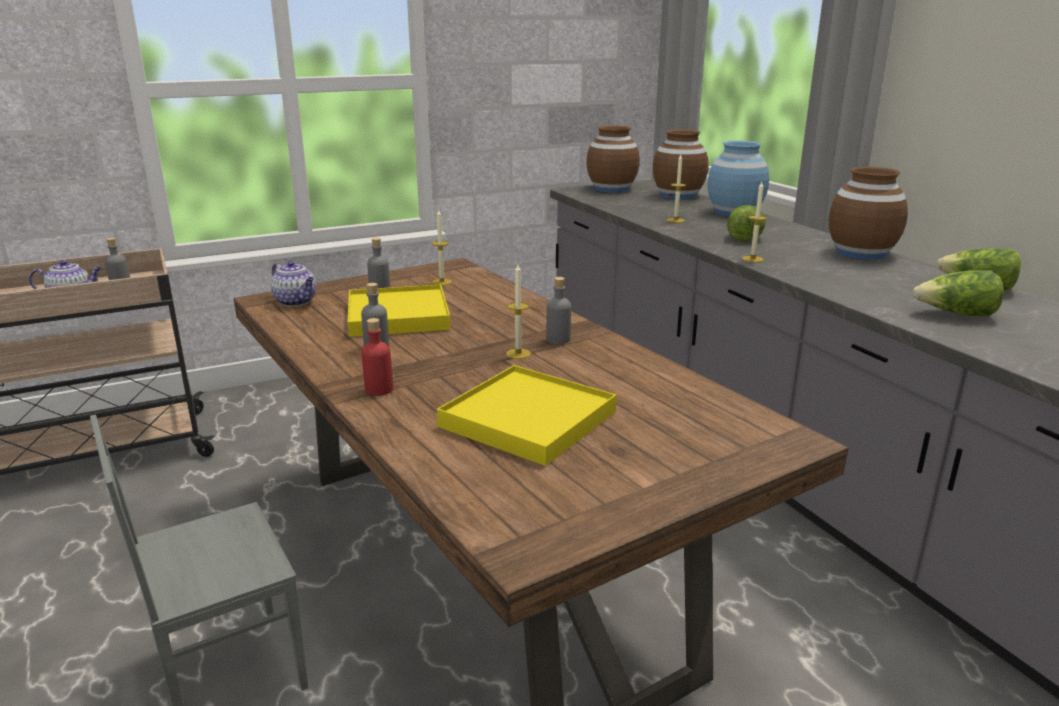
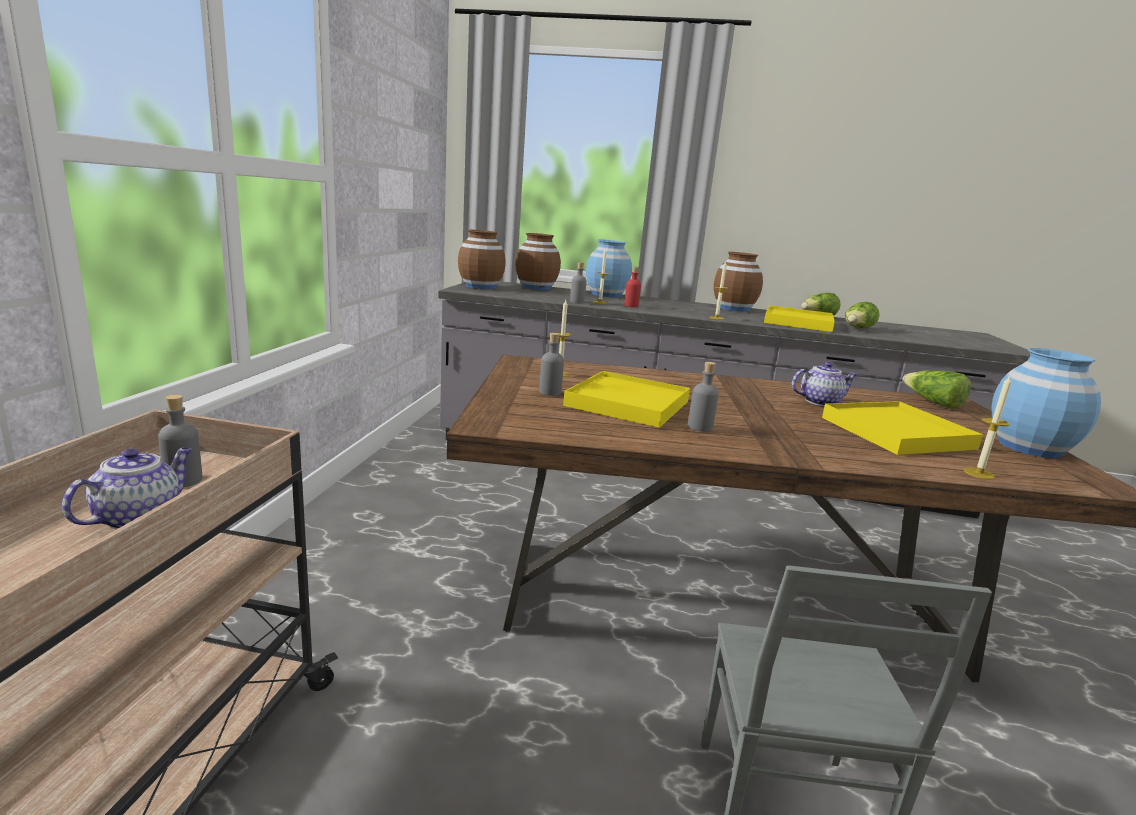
camera: 55 degrees left, 5 degrees down
(296, 302) = (519, 418): teapot -> teapot (820, 402)
(379, 389) = (805, 450): red bottle -> red bottle (631, 306)
(518, 354) = (766, 403): candle -> candle (979, 473)
(558, 339) = (748, 389): grey bottle -> grey bottle (577, 302)
(626, 498) = (1029, 447): none -> blue vase
(744, 237) = (665, 307): lettuce -> lettuce (932, 403)
(875, 286) = (798, 322): none -> yellow tray

